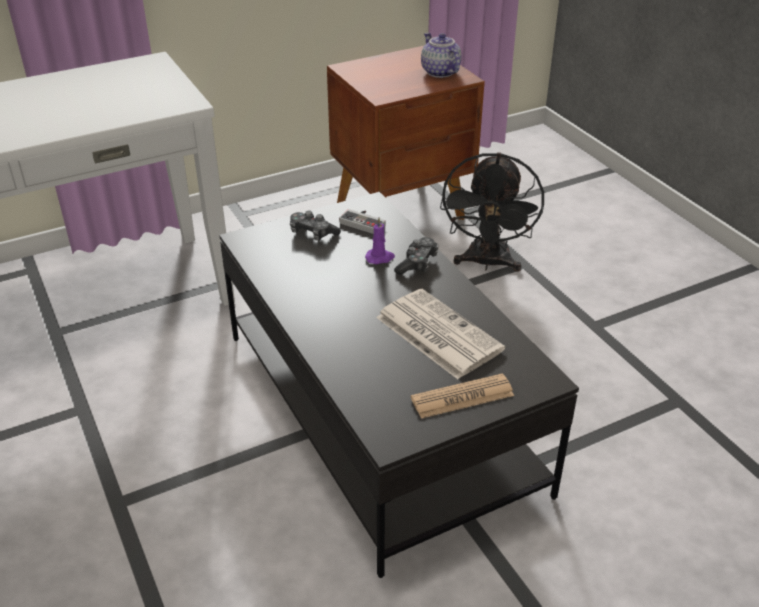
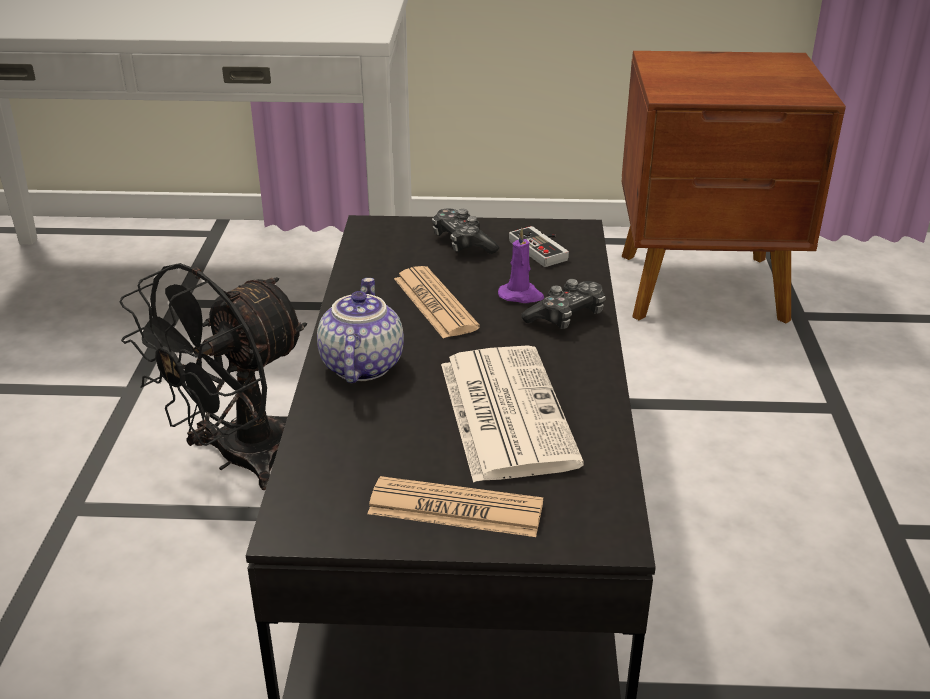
camera: 30 degrees right, 5 degrees down
(335, 280) = (435, 303): none -> newspaper
(439, 72) = (784, 84): teapot -> teapot (360, 365)
(487, 263) = (778, 389): black fan -> black fan (238, 459)

